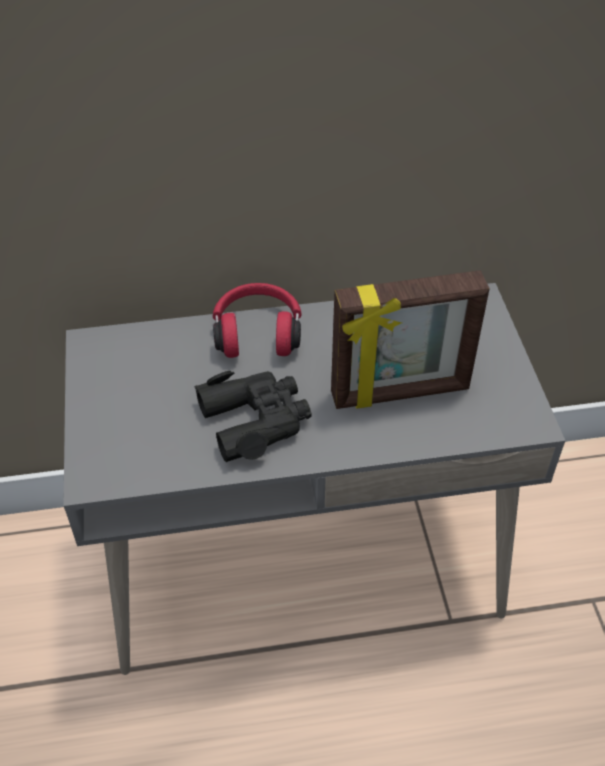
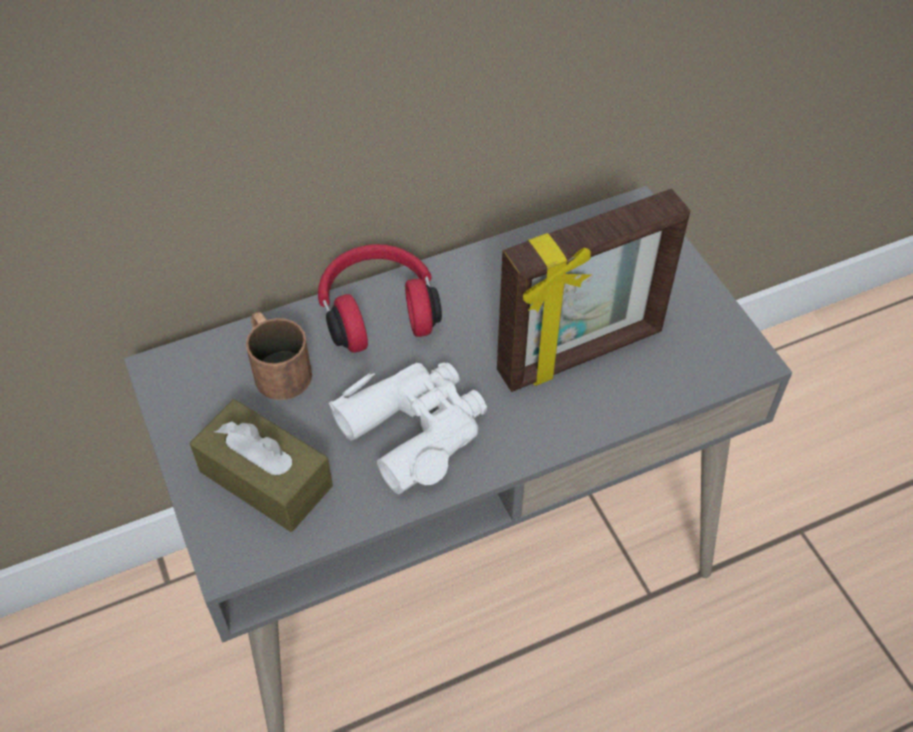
camera: 15 degrees left, 5 degrees up
(135, 431) = (266, 478): none -> brown tissue box
(170, 356) = (276, 366): none -> brown mug
(255, 420) = (415, 429): black binoculars -> white binoculars

